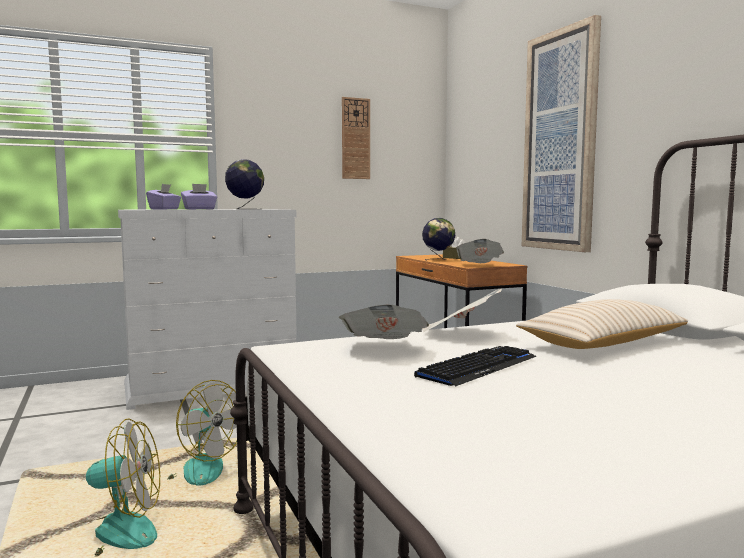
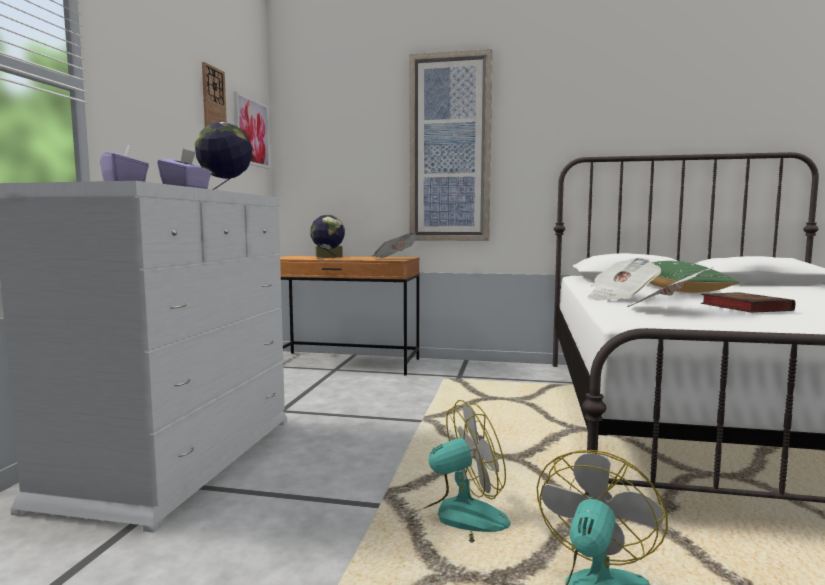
camera: 55 degrees left, 0 degrees up
(411, 143) = (251, 132): none -> picture
(478, 367) = (742, 307): keyboard -> book
(604, 343) = (677, 290): beige pillow -> green pillow

